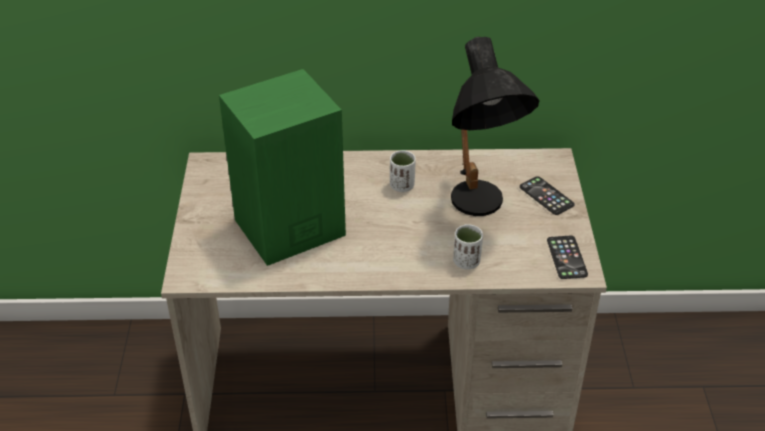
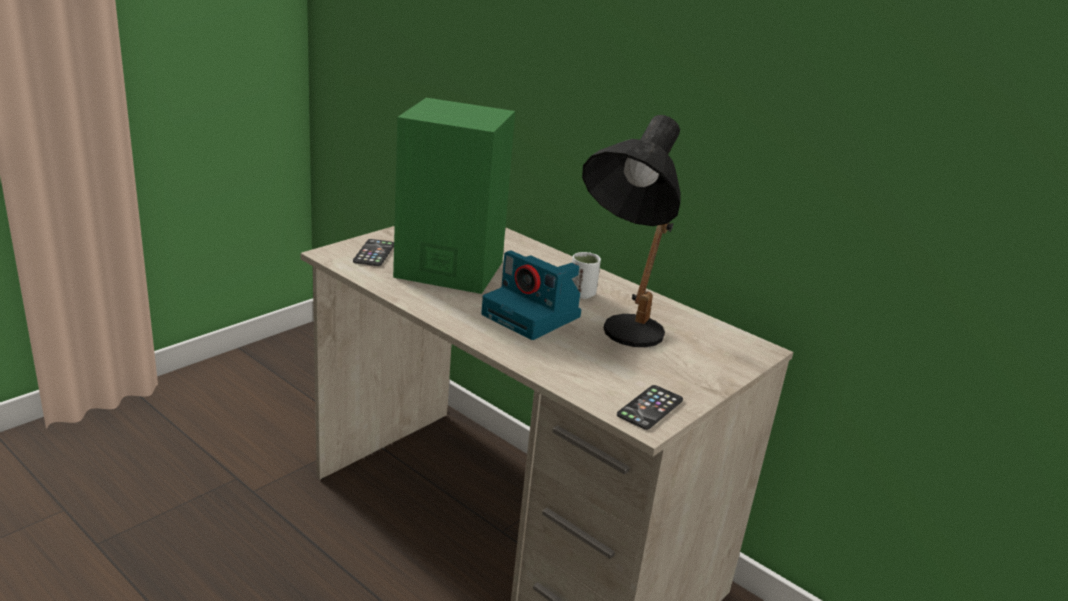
camera: 40 degrees right, 15 degrees down
(405, 231) = (533, 316): none -> camera
(466, 262) = (549, 358): white cup -> none
(546, 196) = (706, 364): phone -> phone (374, 253)

